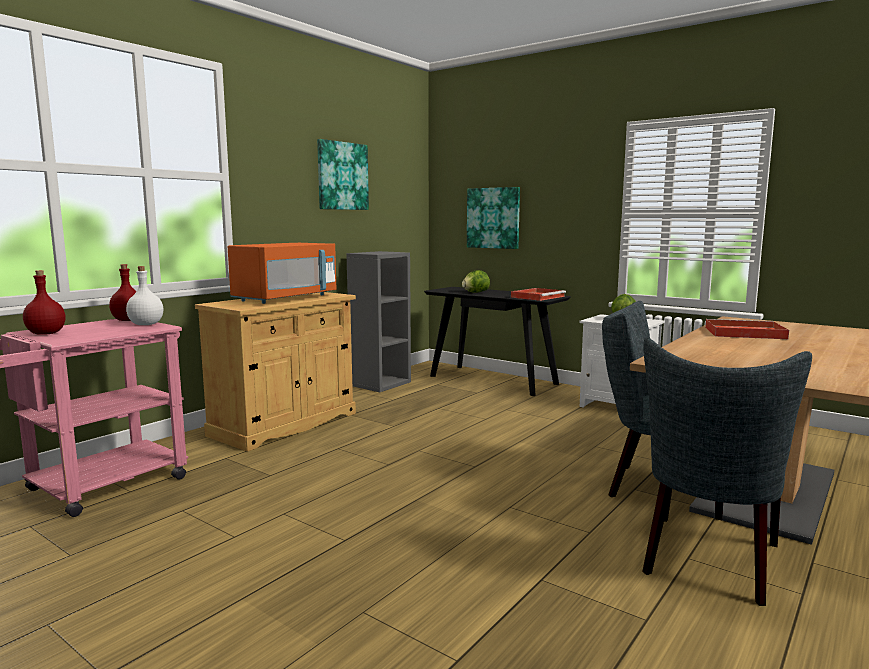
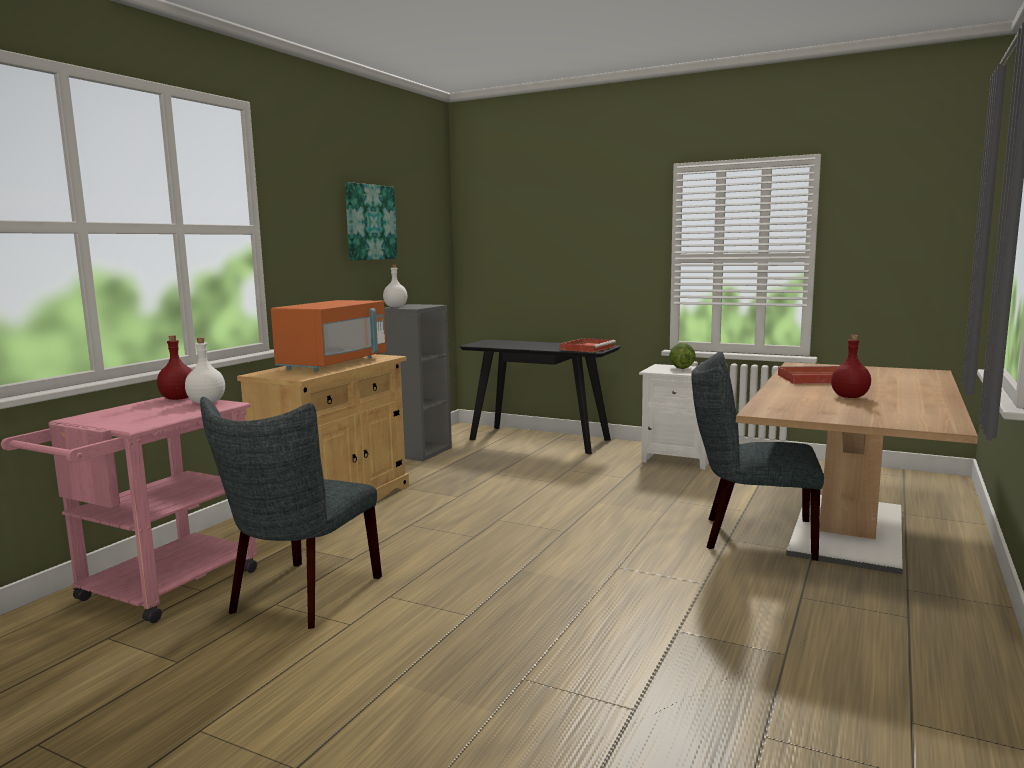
camera: 10 degrees left, 0 degrees up
(47, 333) = (103, 419): red bottle -> red bottle (850, 397)
(362, 252) = (395, 307): none -> white bottle
(475, 292) = (517, 345): lettuce -> none
(493, 218) = (530, 263): picture -> none
(708, 562) = (820, 599): grey chair -> grey chair (300, 598)

